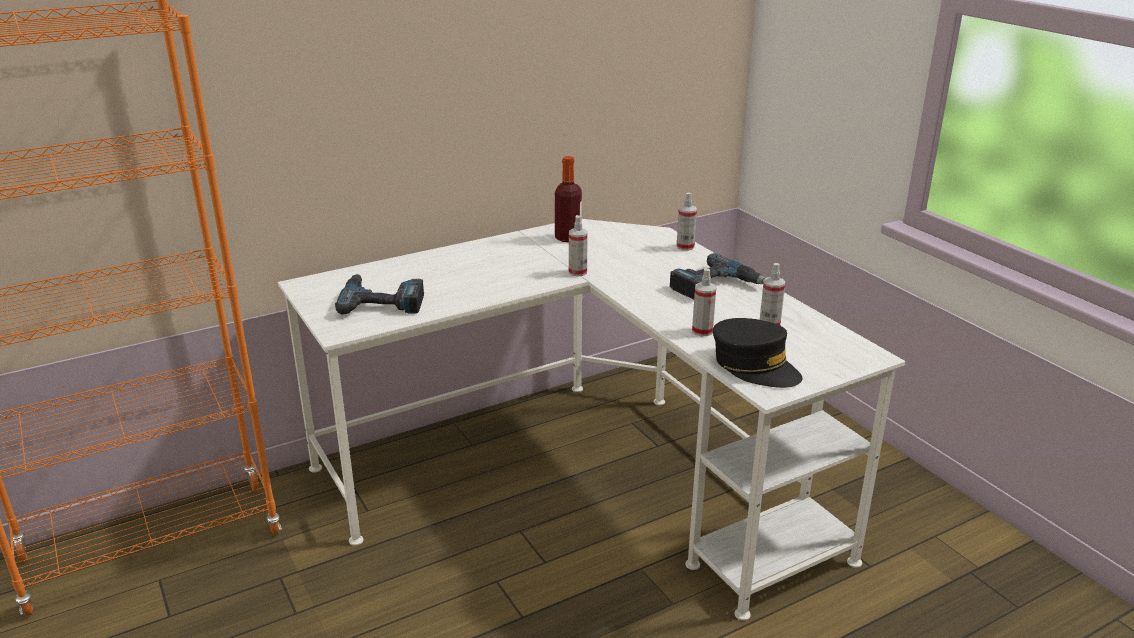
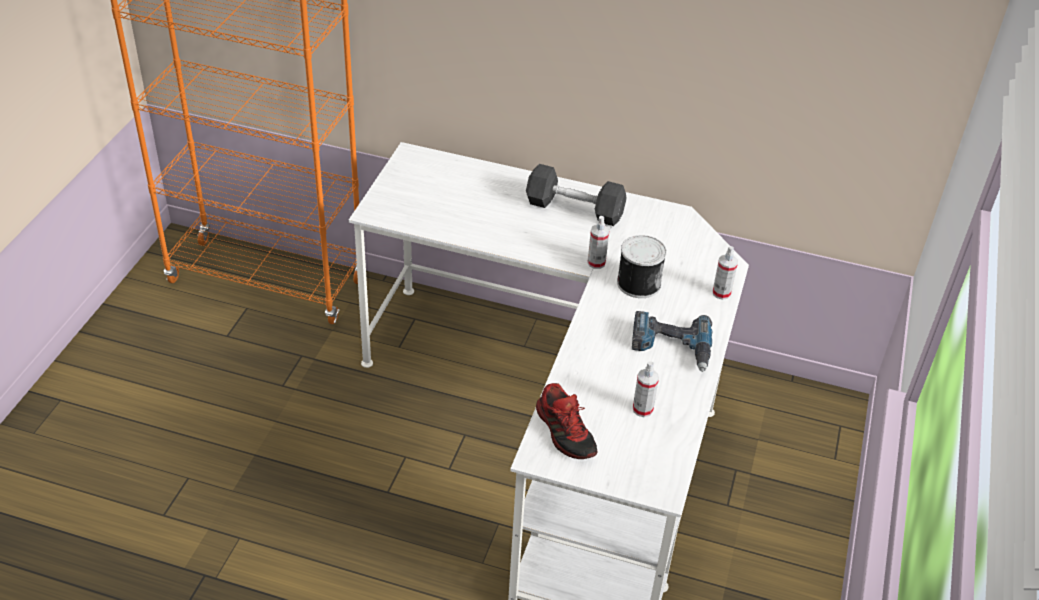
camera: 45 degrees right, 15 degrees up
(382, 301) = (433, 202): power drill -> none
(502, 254) = (574, 209): none -> grey dumbbell
(568, 238) = (647, 223): bottle -> none
(626, 268) = (637, 282): none -> can
(702, 331) = (586, 378): spray bottle -> none
(754, 366) = (566, 432): black cap -> shoe

